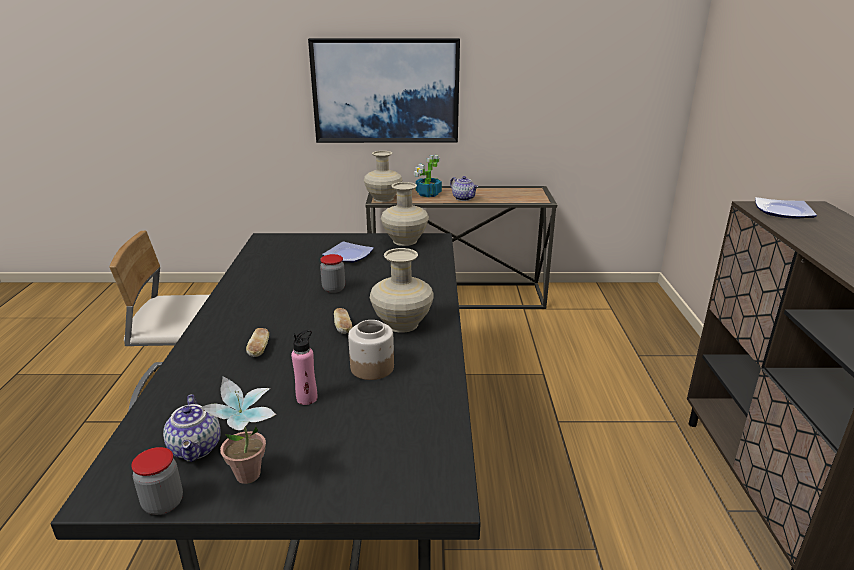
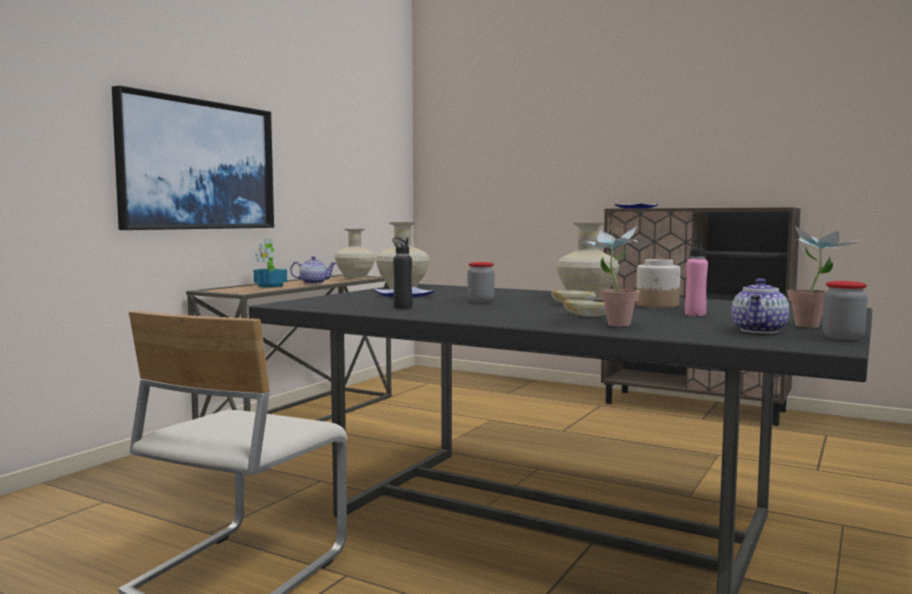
camera: 60 degrees left, 20 degrees down
(197, 448) = (760, 331): teapot -> teapot turned 105 degrees clockwise
(206, 370) = (611, 325): none -> potted plant
(272, 274) = (402, 307): none -> black bottle
(384, 199) = (245, 291): beige vase -> beige vase (355, 278)

